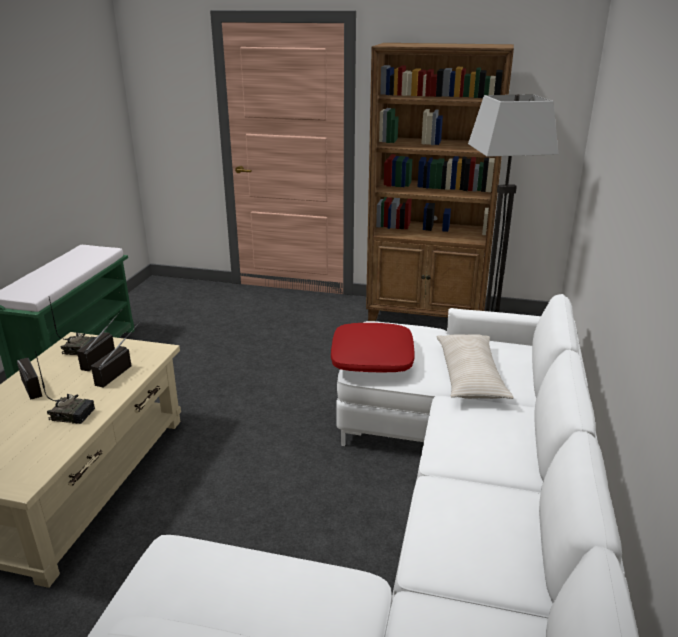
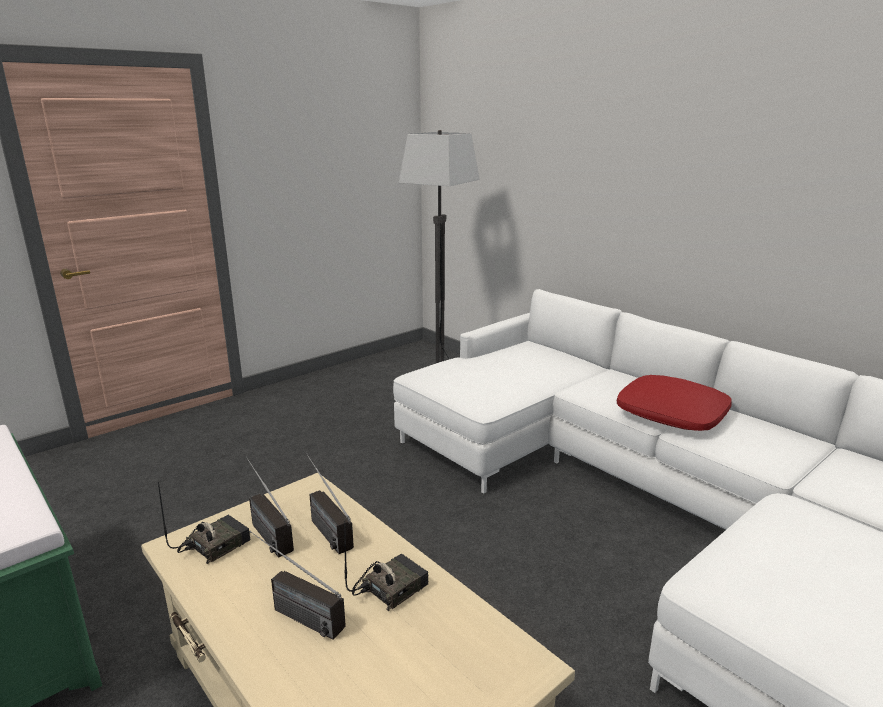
camera: 55 degrees left, 5 degrees down
(35, 393) = (292, 612): radio -> radio turned 150 degrees counterclockwise
(373, 358) = (473, 394): red pillow -> red pillow (672, 414)
(427, 316) = (343, 378): brown bookcase -> none
(470, 376) = (548, 372): beige pillow -> none

